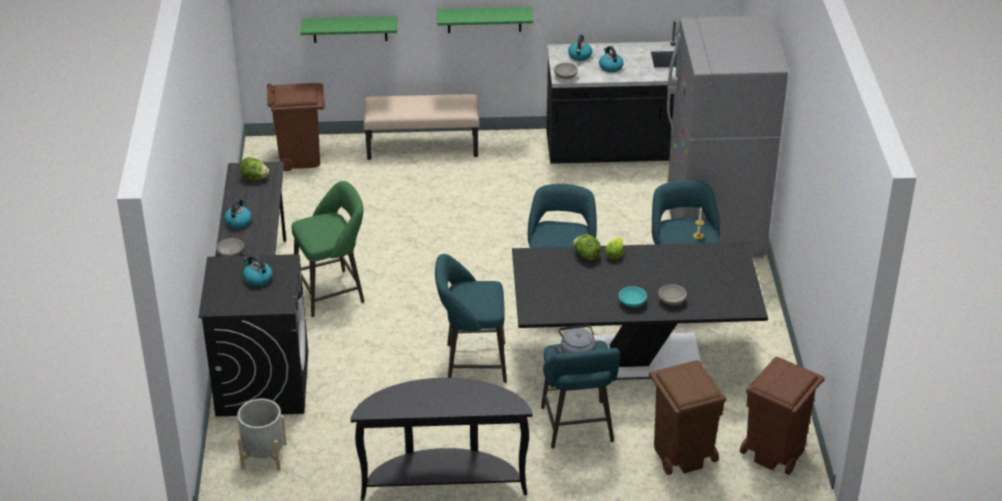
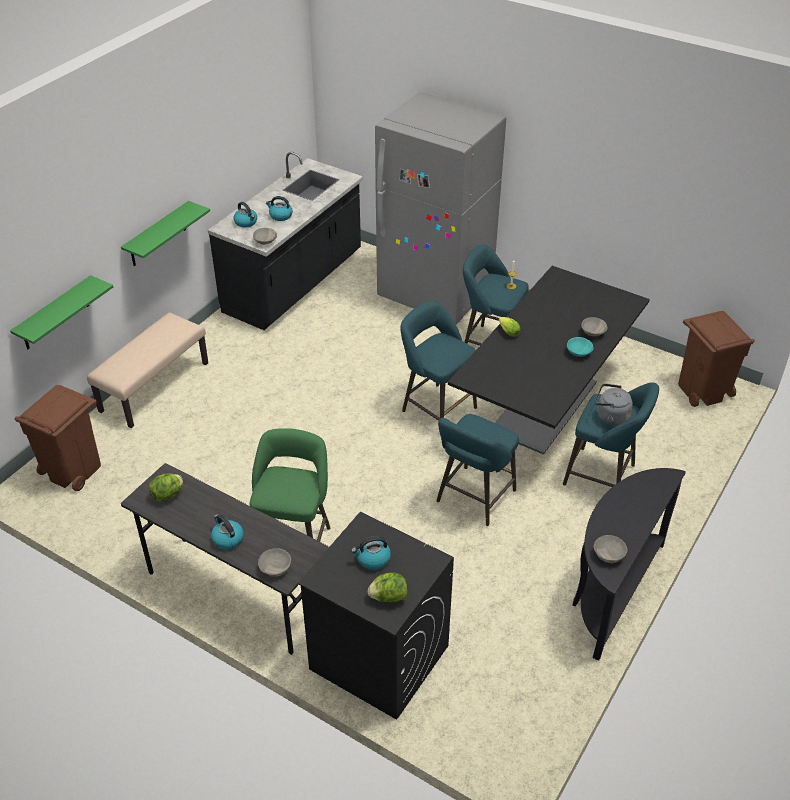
camera: 55 degrees left, 5 degrees up
(264, 456) = (485, 706): grey planter -> none
(389, 403) = (609, 555): none -> grey bowl
(586, 256) = (496, 347): lettuce -> lettuce (388, 597)
(682, 454) = (673, 436): brown trash can -> none

